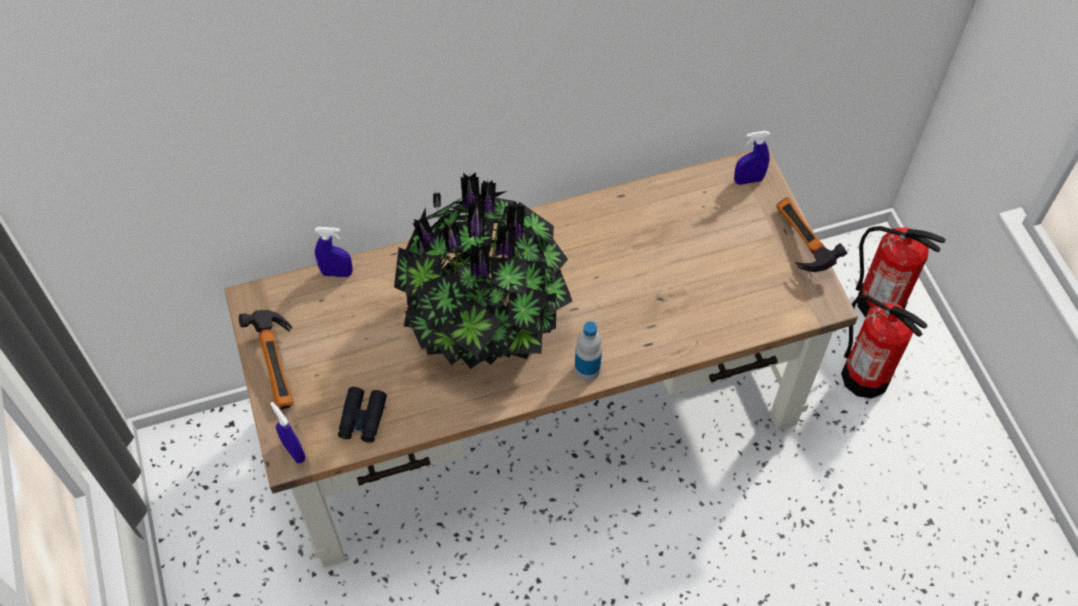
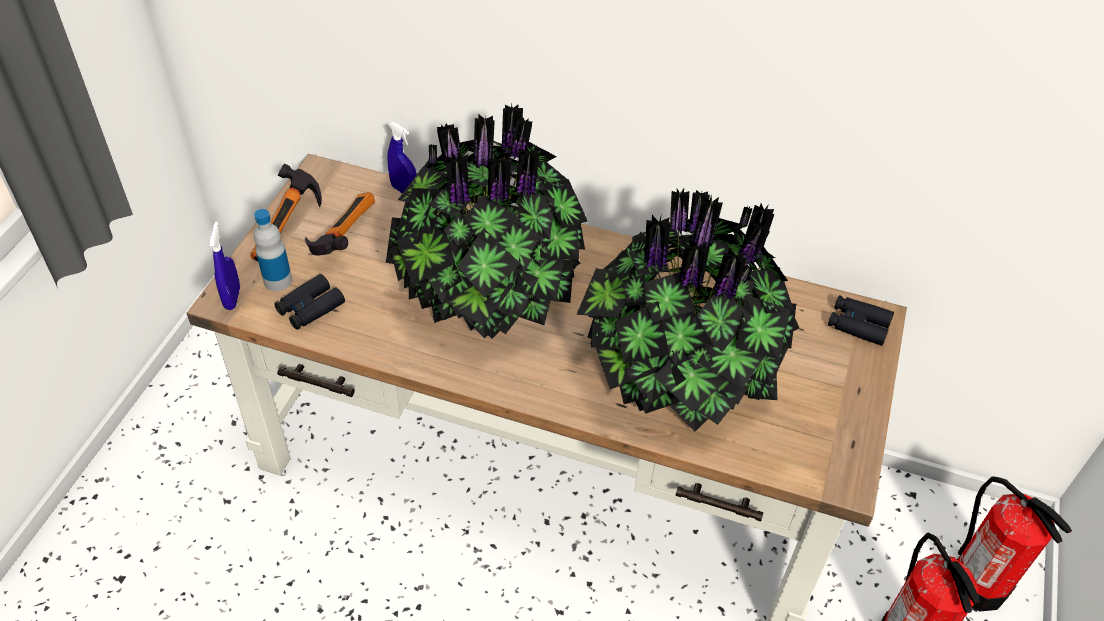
camera: 35 degrees right, 10 degrees down
(587, 370) = (541, 390): bottle -> bottle (278, 281)
(665, 298) = (676, 376): none -> potted plant
(748, 180) = (858, 325): blue spray bottle -> black binoculars
(797, 244) = (862, 410): hammer -> hammer (341, 235)

